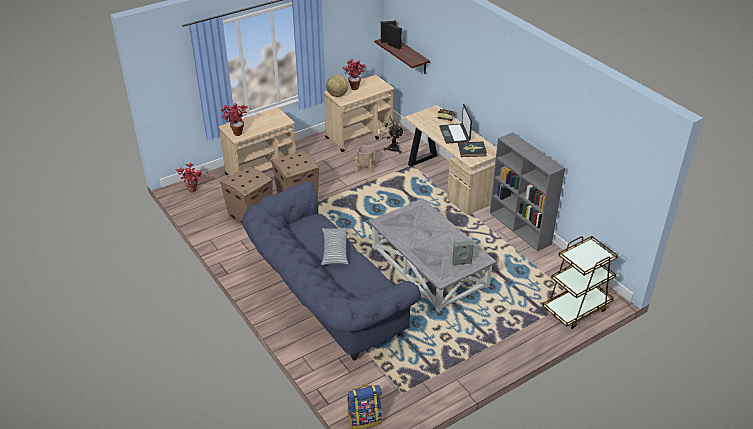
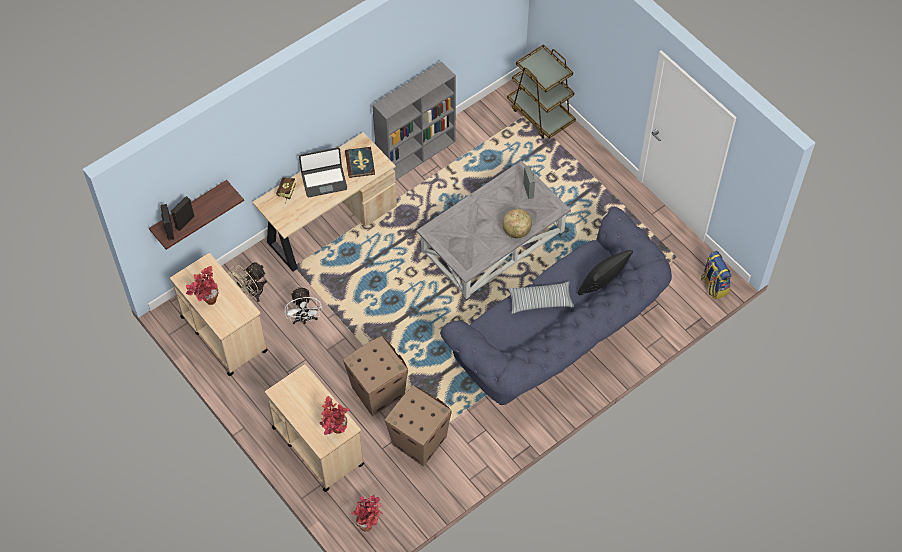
camera: 95 degrees left, 20 degrees up
(337, 95) = (231, 319): globe -> globe (516, 231)
(344, 289) = (602, 285): none -> black pillow
(365, 168) = (304, 319): beige planter -> white fan

